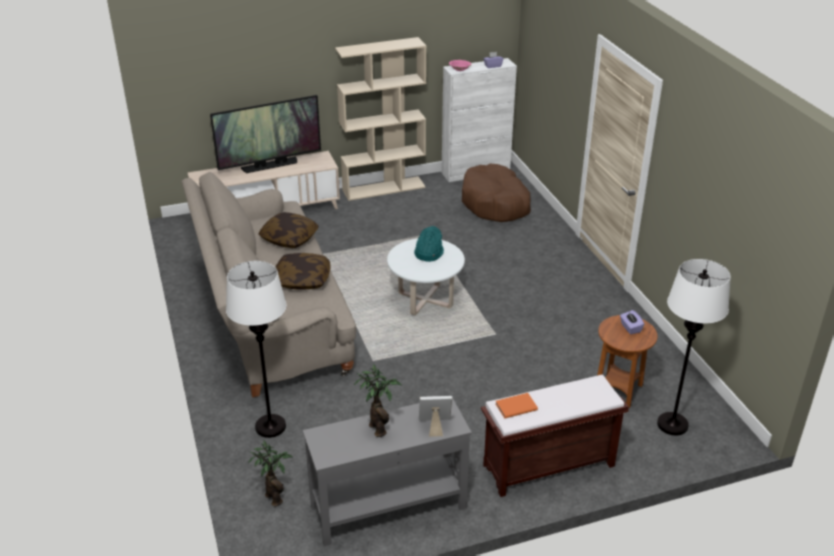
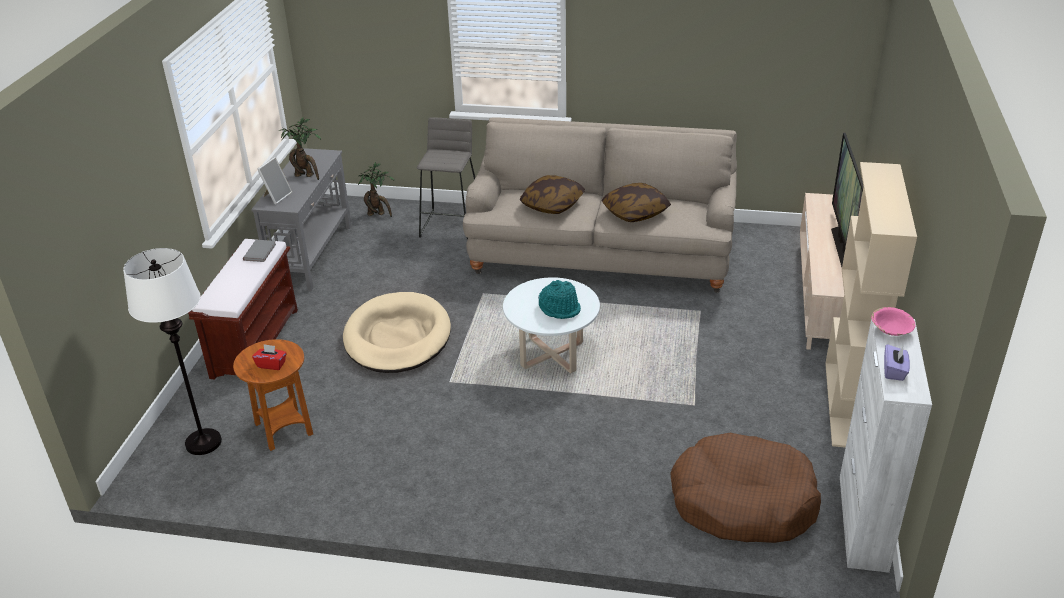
camera: 120 degrees right, 0 degrees up
(270, 426) = (451, 226): white floor lamp -> grey stool
(469, 382) = (397, 337): none -> beige dog bed
(515, 406) = (261, 252): orange book -> grey book
(630, 328) = (271, 364): purple tissue box -> red tissue box

